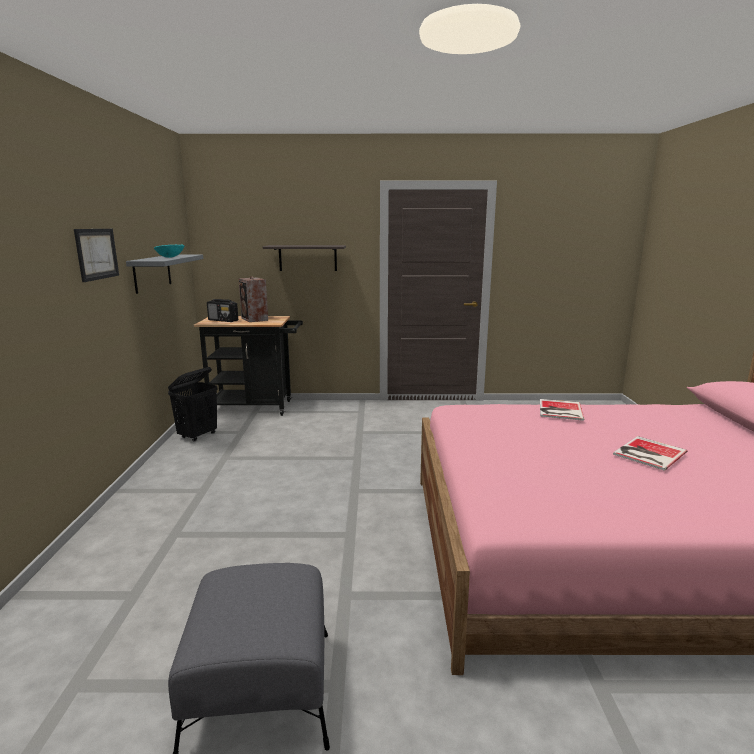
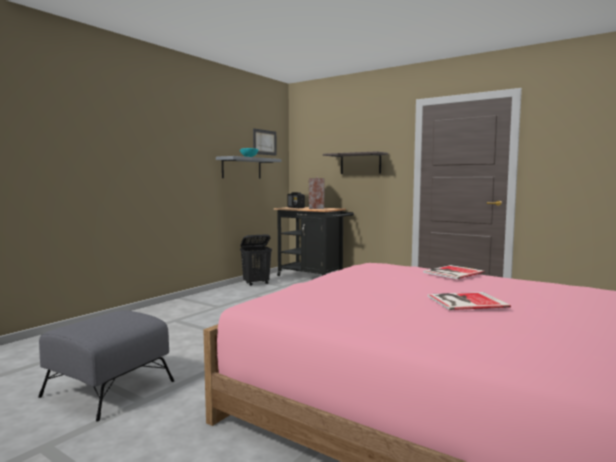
camera: 35 degrees right, 10 degrees down
(96, 254) = (189, 148): picture -> picture (264, 142)

